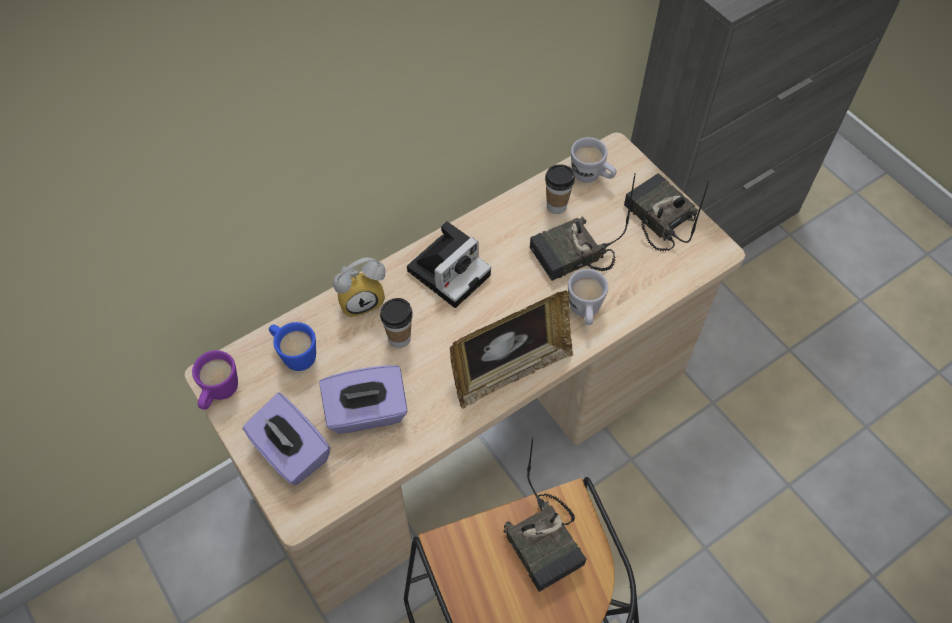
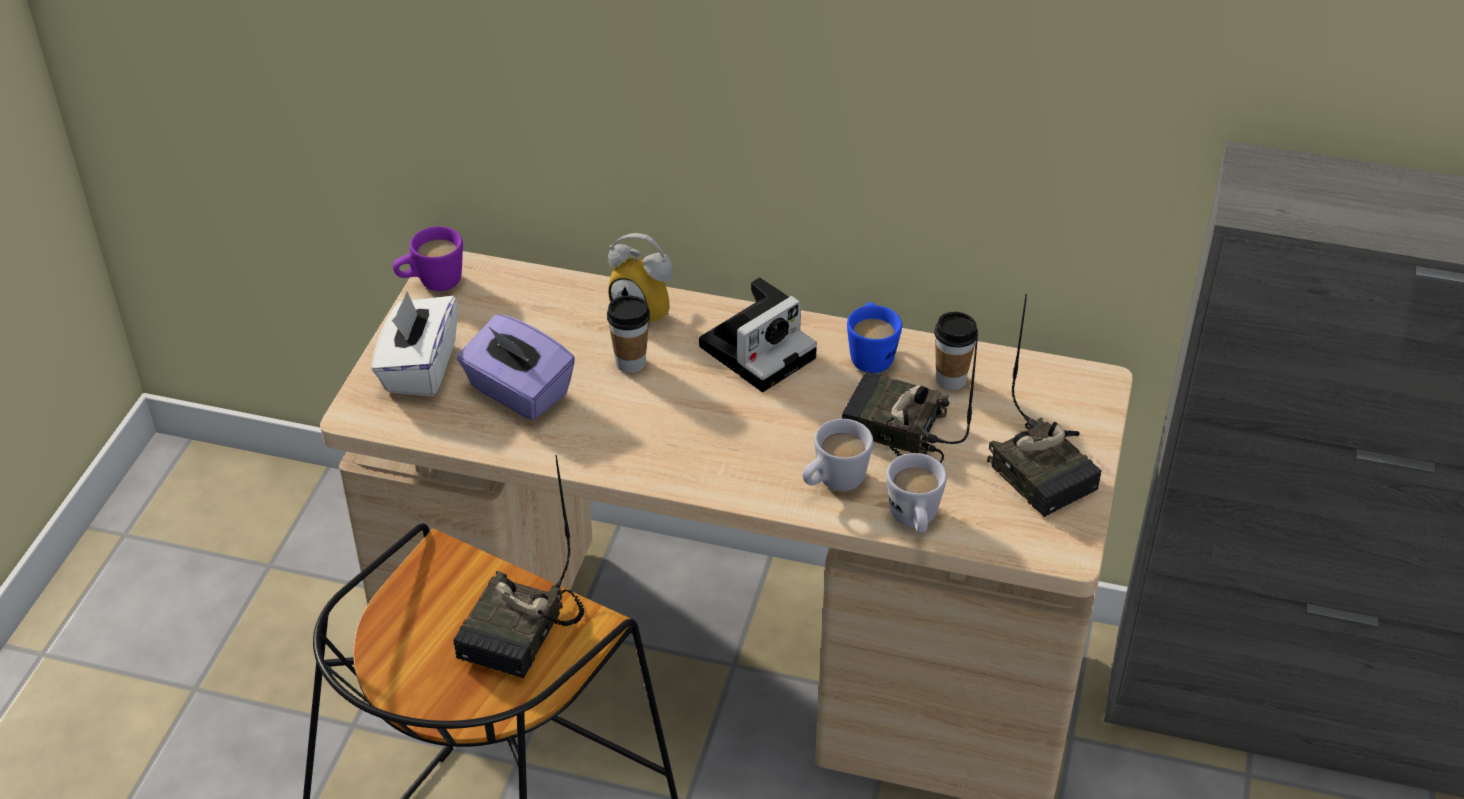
camera: 50 degrees right, 15 degrees down
(291, 452) = (419, 368): purple tissue box -> white tissue box
(295, 354) = (529, 304): blue mug -> blue mug (871, 355)
(450, 270) = (759, 349): camera -> camera turned 45 degrees counterclockwise
(510, 371) = (685, 467): picture frame -> none
(591, 176) = (1031, 384): white mug -> white mug (914, 521)
(657, 217) = (1045, 471): radio -> radio turned 135 degrees clockwise

